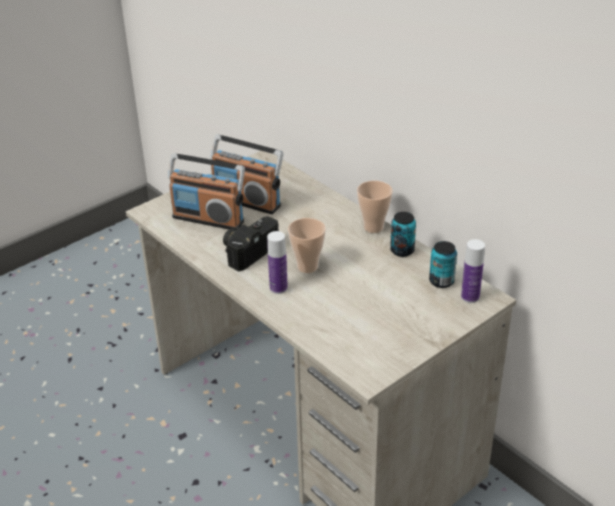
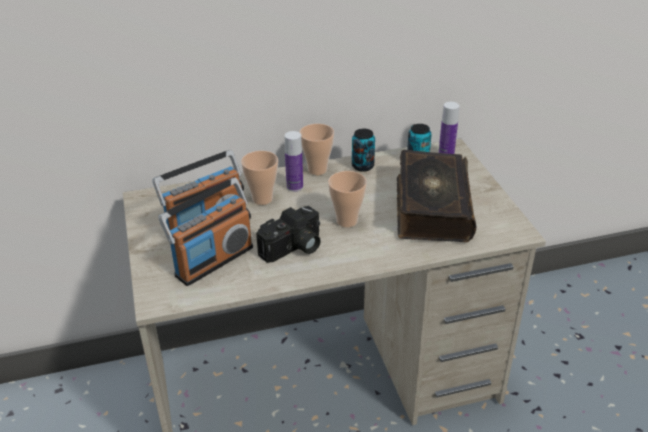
camera: 65 degrees left, 0 degrees up
(248, 251) = (293, 249): camera -> camera turned 105 degrees counterclockwise
(278, 288) = (367, 246): bottle -> bottle (294, 187)
(305, 213) = (262, 199): none -> cup
(365, 310) = (431, 208): none -> book

